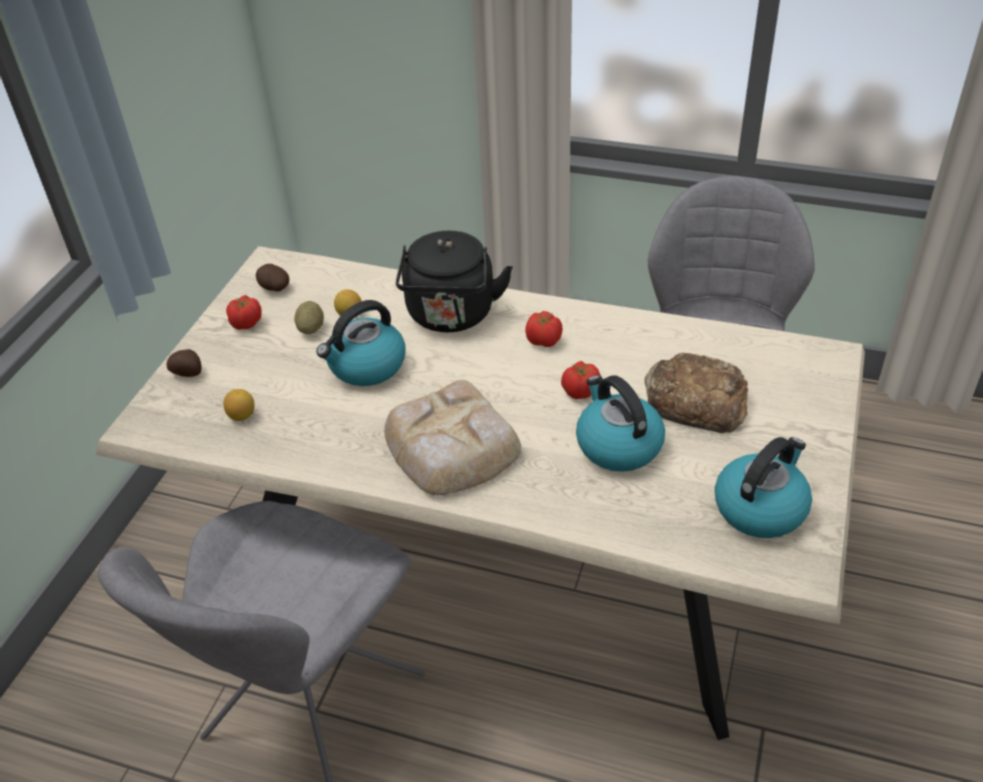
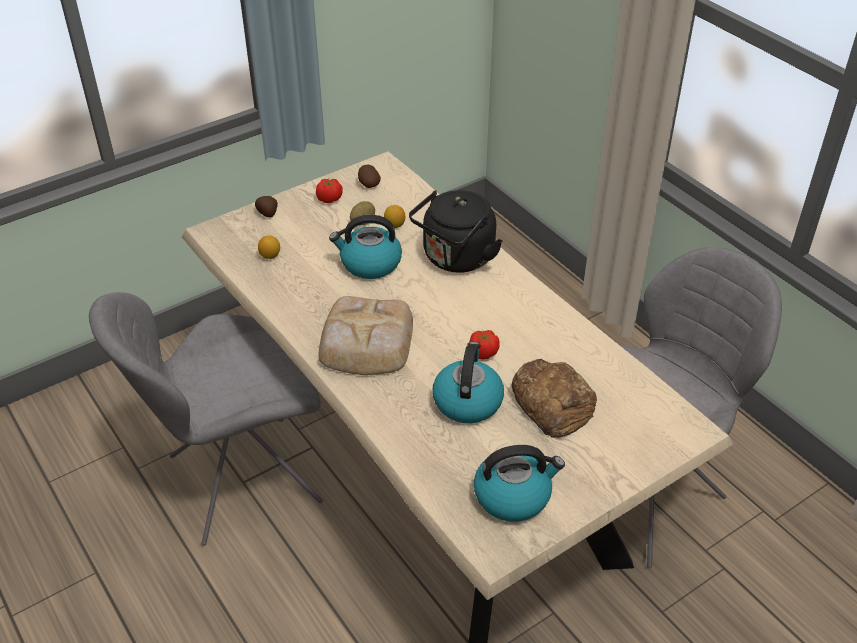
camera: 35 degrees right, 0 degrees up
(544, 341) = (497, 307): tomato -> none

